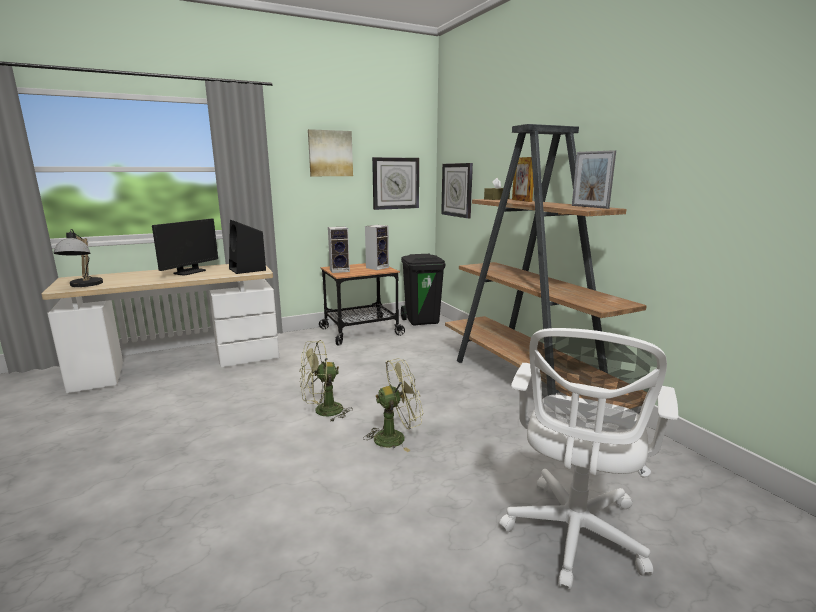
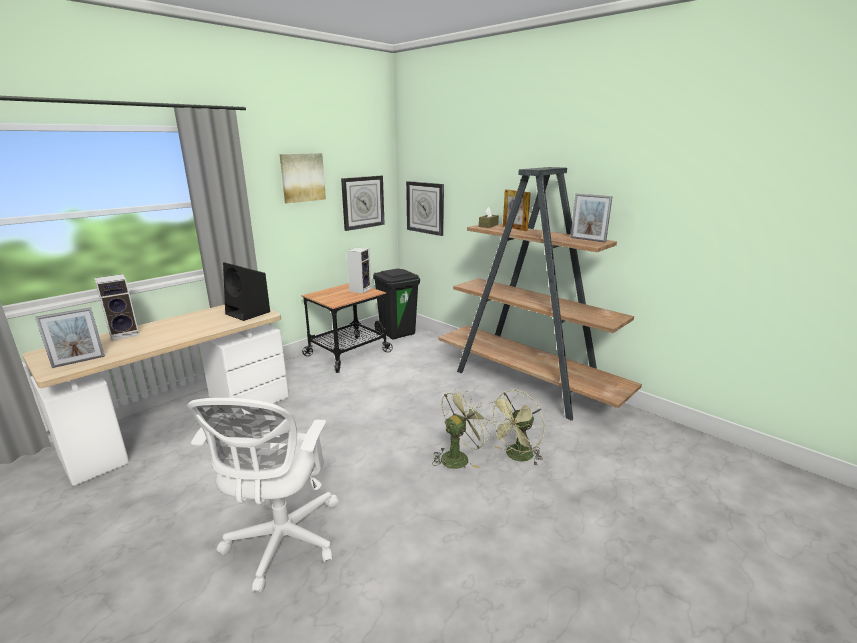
camera: 20 degrees left, 5 degrees up
(84, 285) = (79, 361): table lamp -> picture frame
(189, 272) = (185, 324): monitor -> none
(322, 412) = (377, 446): green fan -> green fan (516, 457)
(340, 270) = (327, 297): speaker -> speaker (125, 334)
(573, 536) = (636, 507): white office chair -> white office chair (281, 543)

